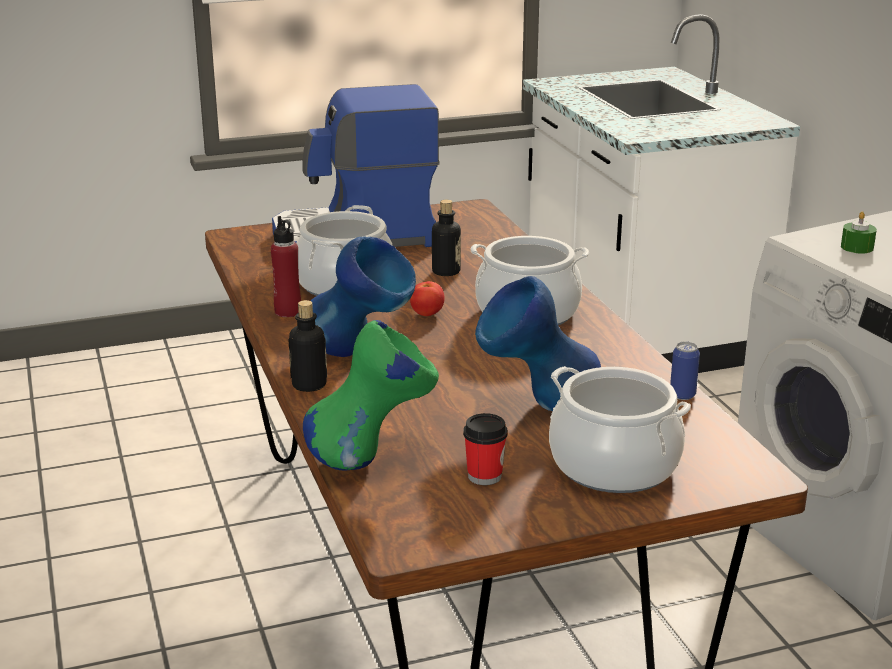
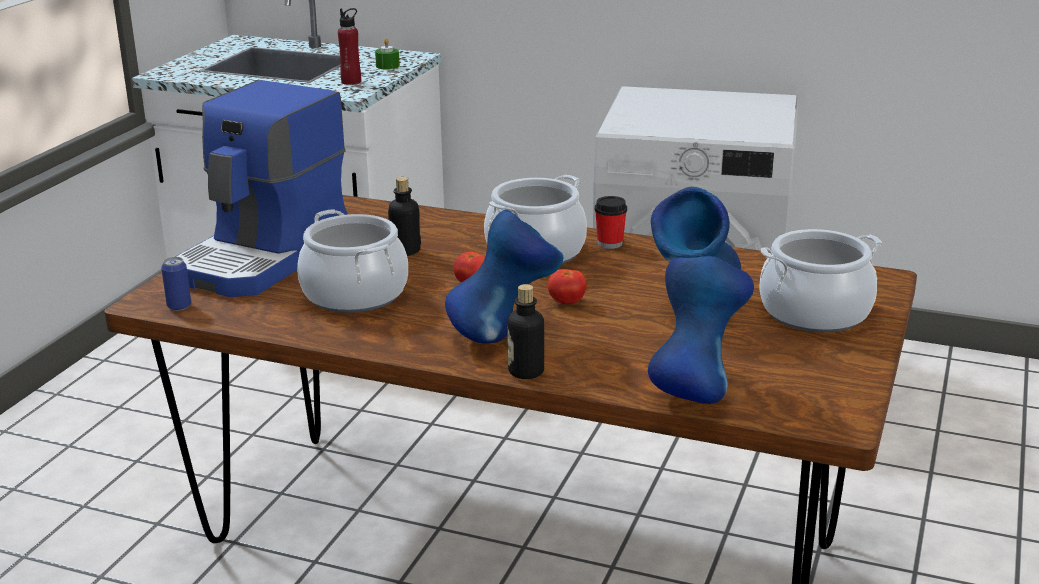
camera: 50 degrees left, 0 degrees up
(288, 312) = (366, 334): red bottle -> red bottle (351, 82)
(372, 460) = (694, 390): green vase -> blue vase
(453, 357) = (567, 302): none -> tomato
(484, 476) = (774, 359): cup -> cup (610, 243)
(682, 395) = (744, 255): can -> can (179, 306)
(857, 247) = (660, 120): green candle -> green candle (387, 66)

